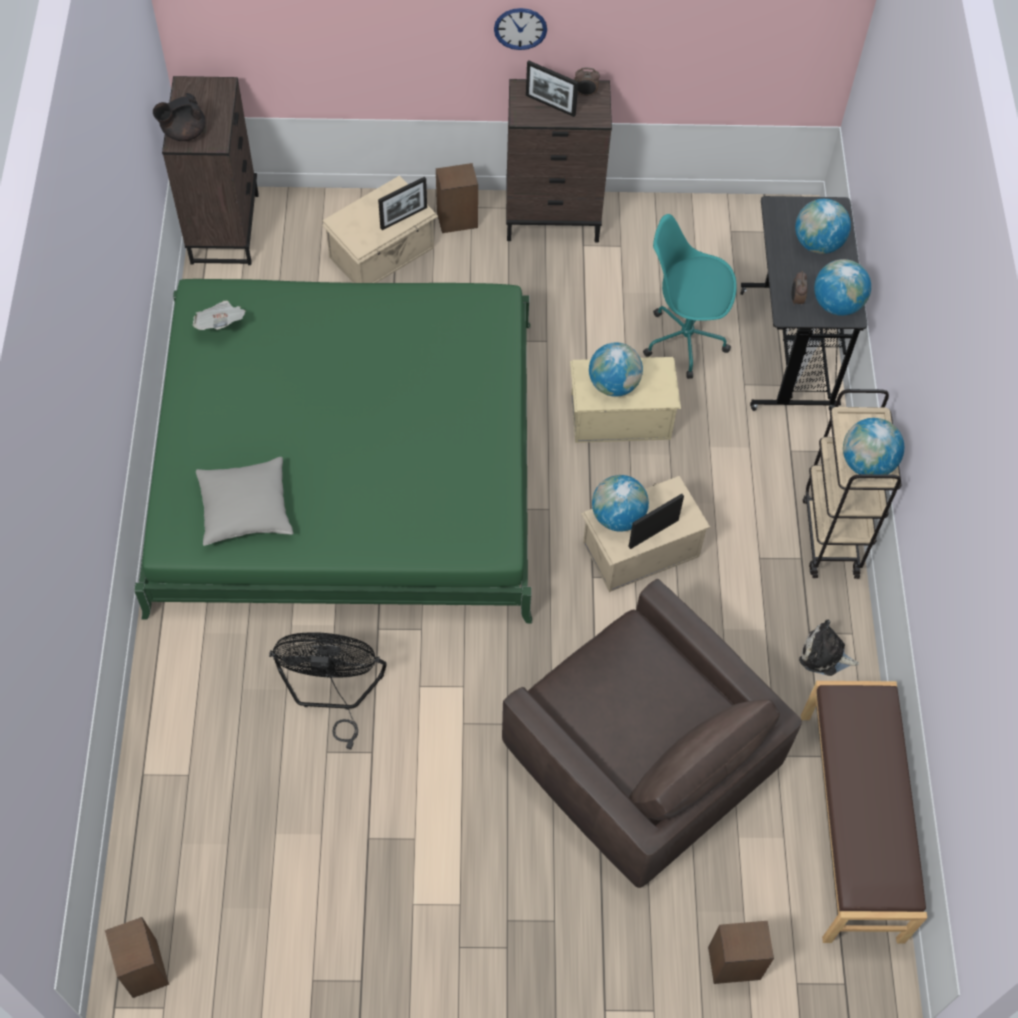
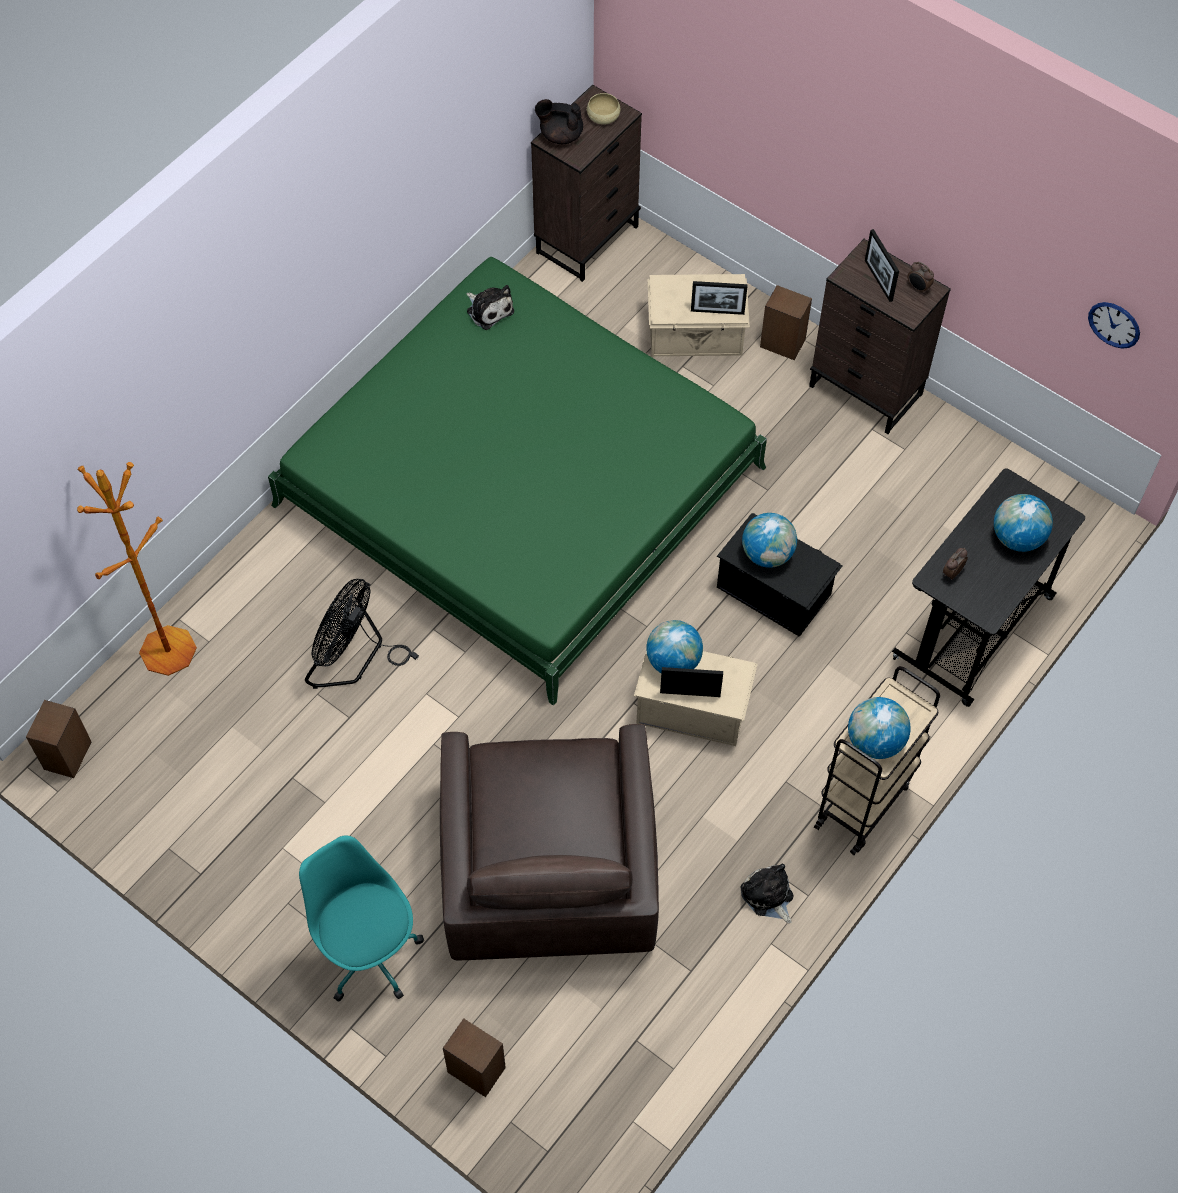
camera: 40 degrees right, 0 degrees up
(157, 808) = (168, 650): none -> orange clothes rack
(207, 97) = (603, 116): none -> beige bowl
(220, 324) = (489, 310): newspaper -> plush toy
(245, 509) = (386, 464): grey pillow -> none
(332, 693) = (358, 653): black fan -> black fan turned 105 degrees counterclockwise
(520, 28) = (883, 197): wall clock -> wall clock (1114, 324)
(619, 415) = (774, 589): beige storage box -> black storage box
(682, 341) = (885, 562): turquoise office chair -> turquoise office chair (369, 955)
(837, 304) = (985, 599): globe -> none
(852, 825) = (666, 1041): brown bench -> none

